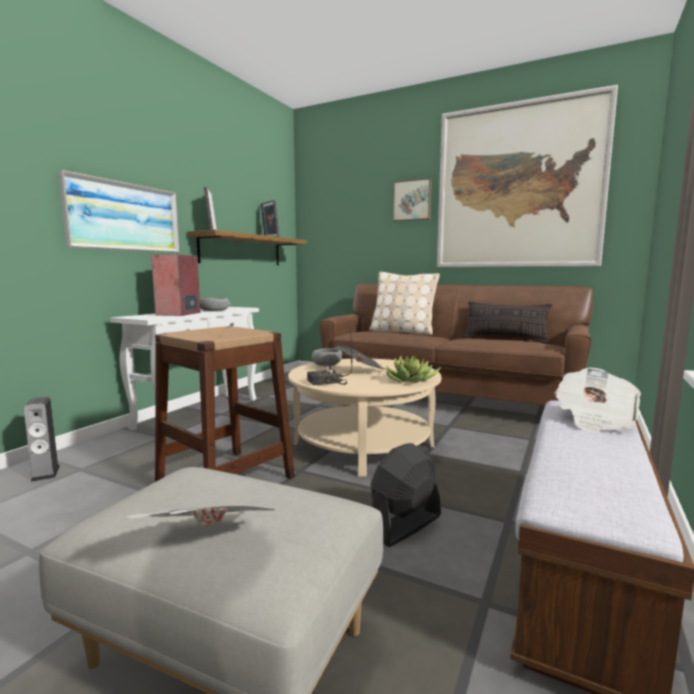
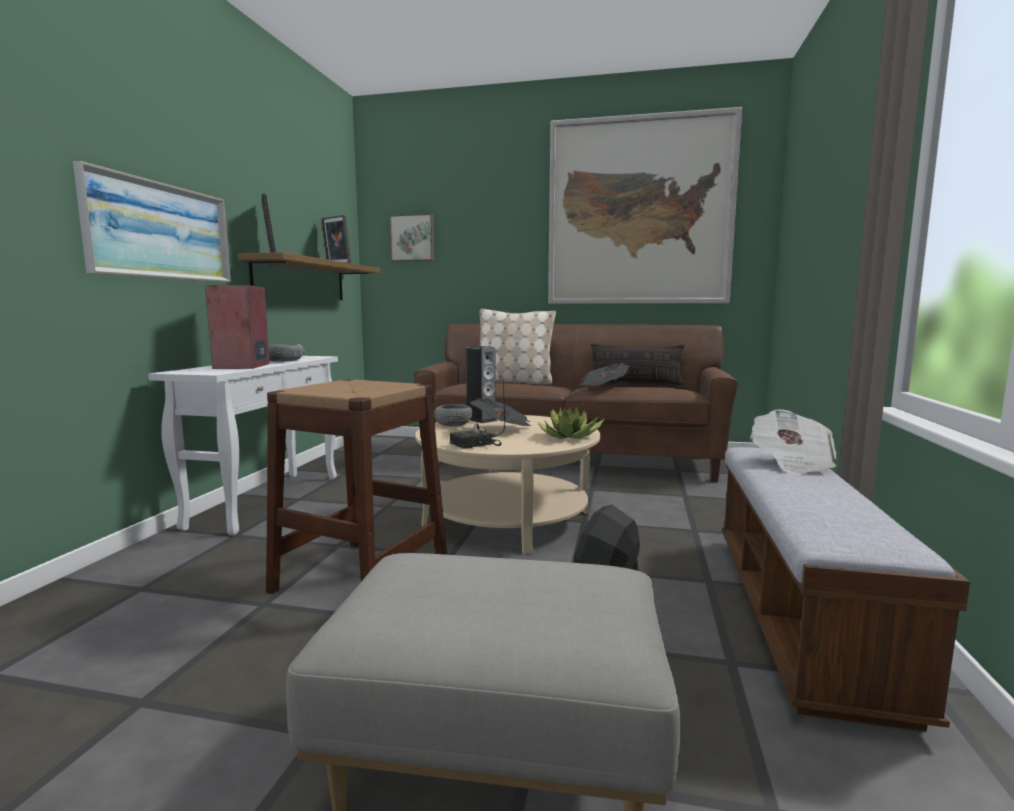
camera: 15 degrees left, 0 degrees up
(45, 473) = (87, 600): speaker -> speaker (481, 419)
(210, 546) = (522, 628): newspaper -> newspaper (603, 388)
(412, 200) = (515, 222): picture -> picture (412, 238)

